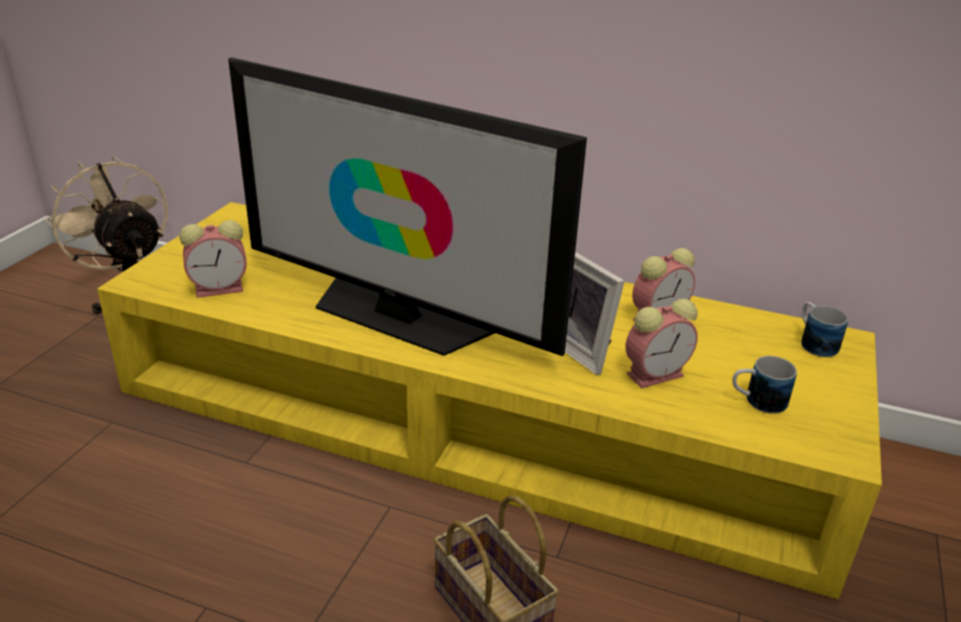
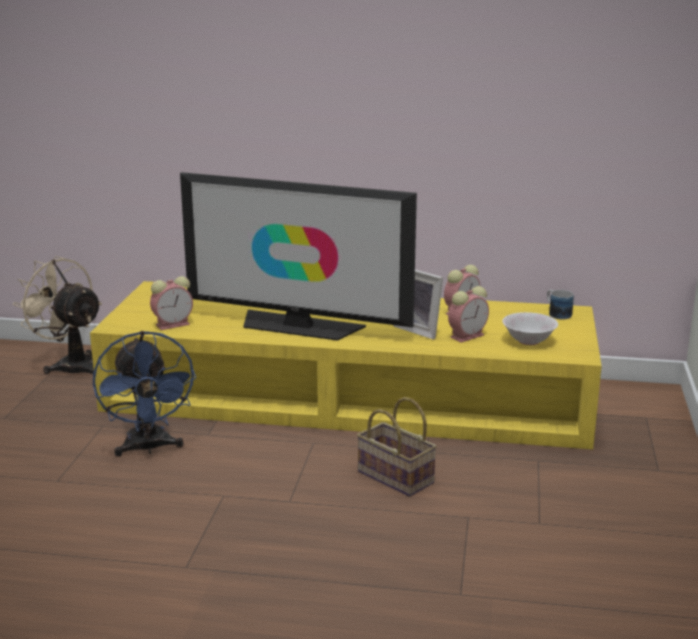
camera: 10 degrees left, 10 degrees down
(149, 478) = (148, 448): none -> blue fan
(757, 401) = (528, 341): mug -> white bowl

